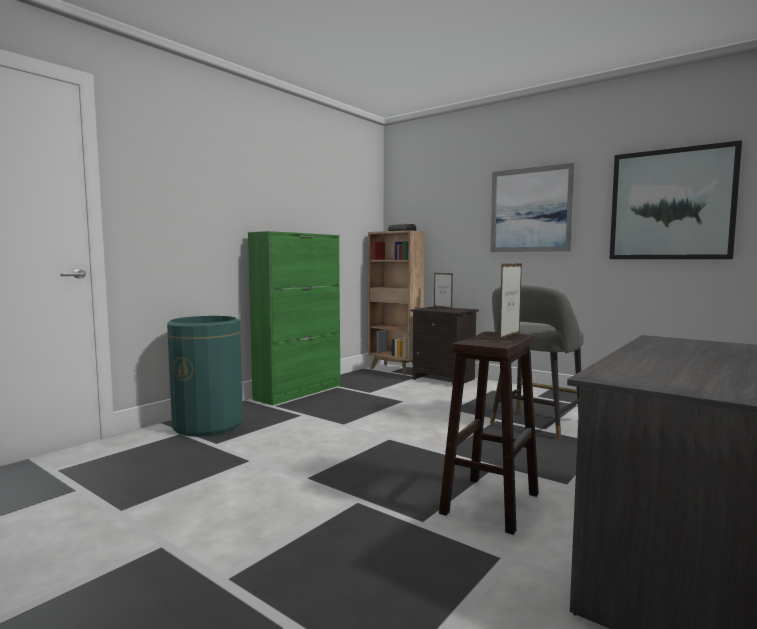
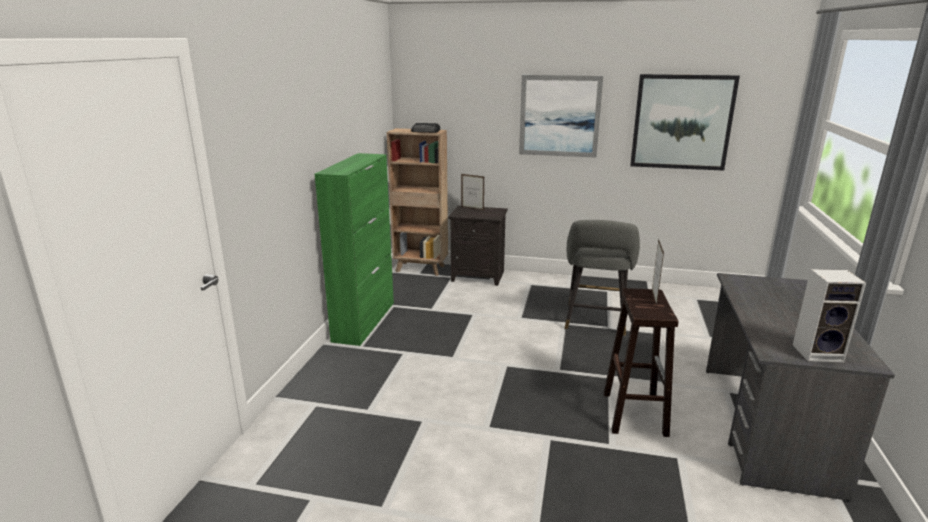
camera: 25 degrees left, 15 degrees up
(208, 425) = (330, 388): green trash can -> none
(688, 384) = (819, 353): none -> speaker

